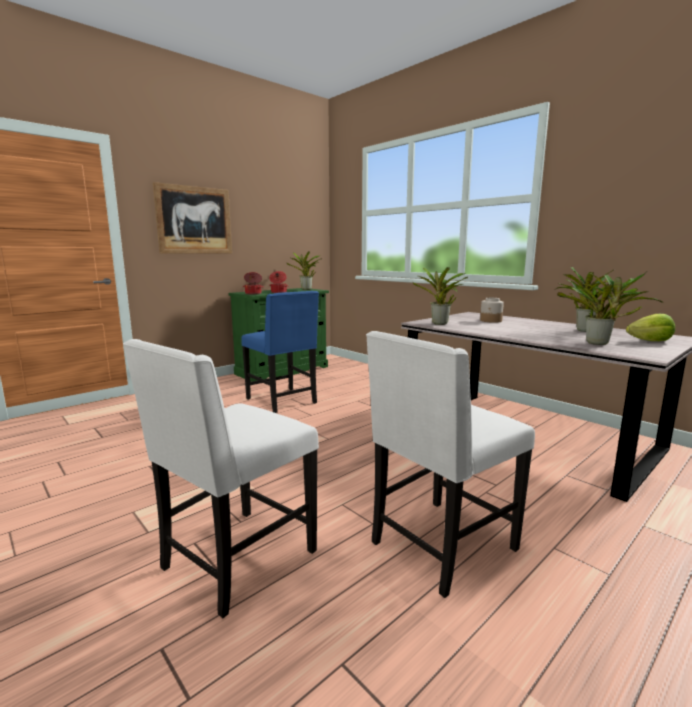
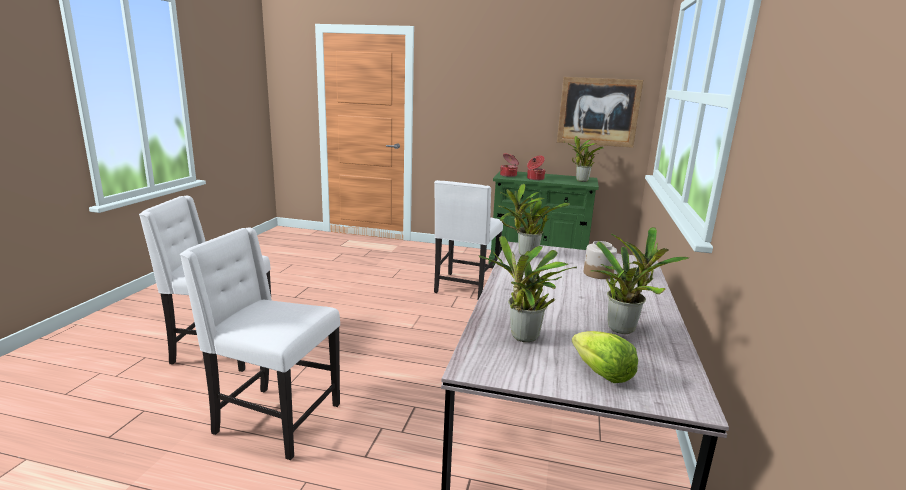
camera: 55 degrees right, 5 degrees up
(194, 220) = (477, 97): picture -> picture (598, 112)
(283, 401) = (465, 287): blue chair -> white chair

